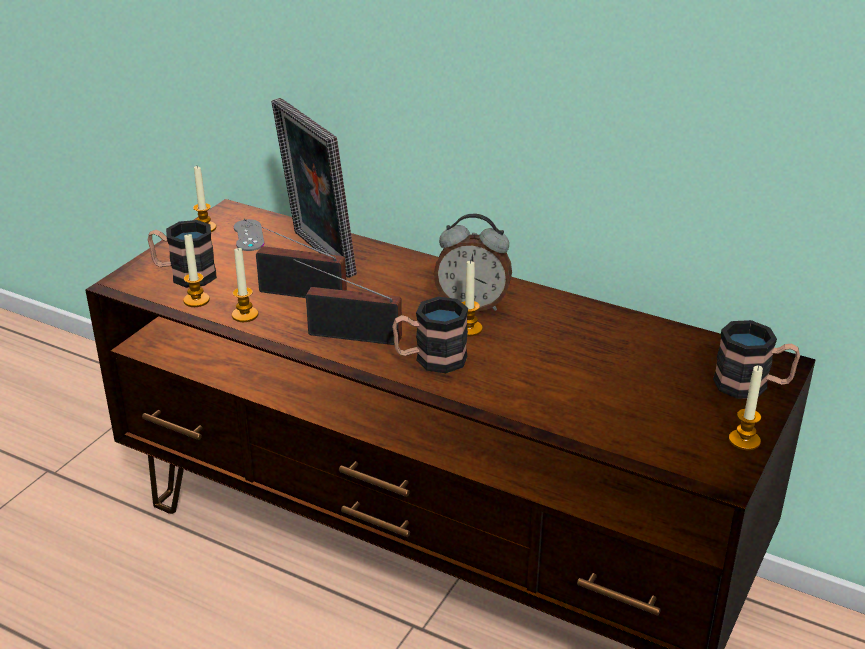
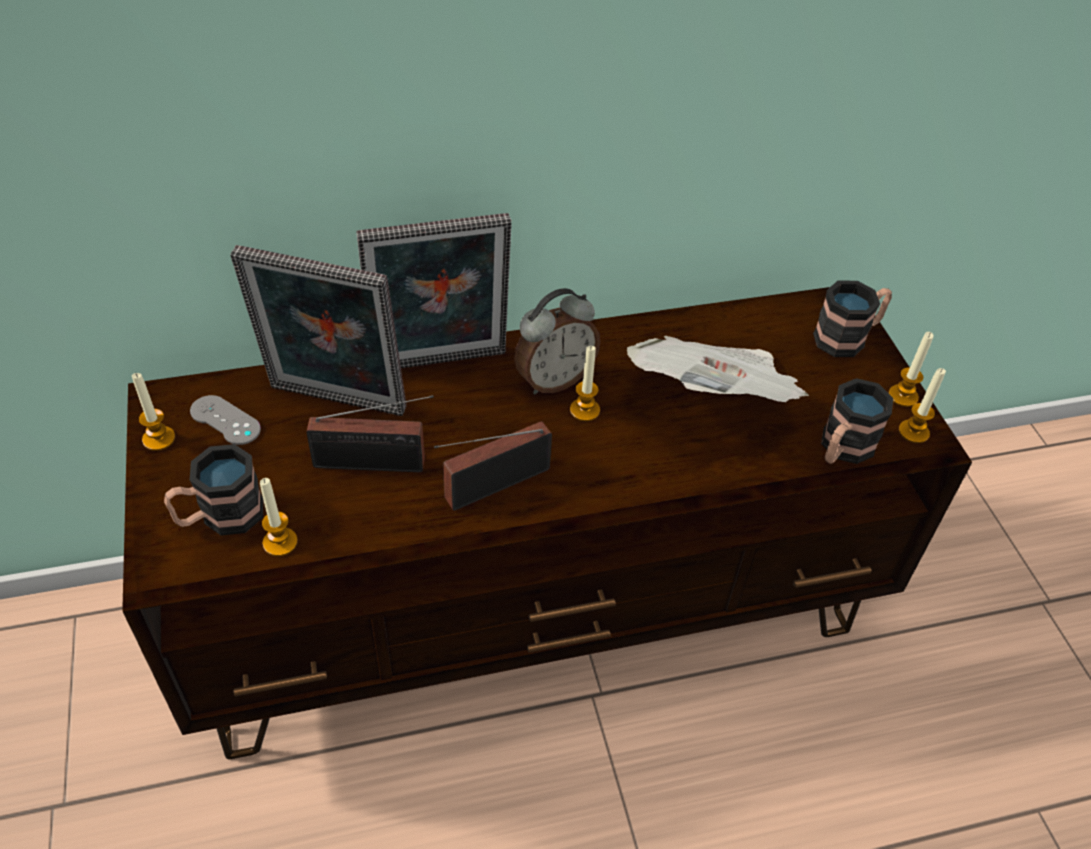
camera: 45 degrees left, 15 degrees up
(245, 315) = (358, 528): candle -> candle (913, 432)
(298, 292) = (375, 464): radio -> radio turned 150 degrees counterclockwise
(409, 265) = (440, 365): none -> picture frame
(430, 359) = (595, 467): mug -> mug (842, 449)
(573, 367) = (713, 400): none -> newspaper

